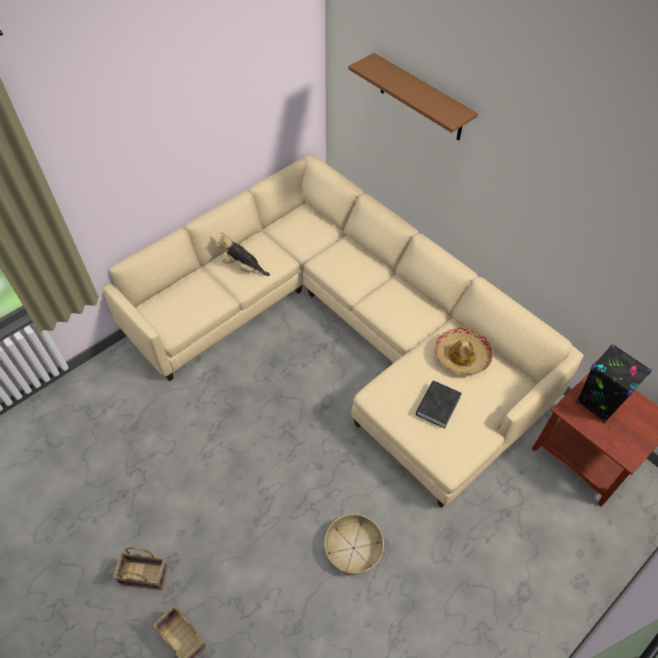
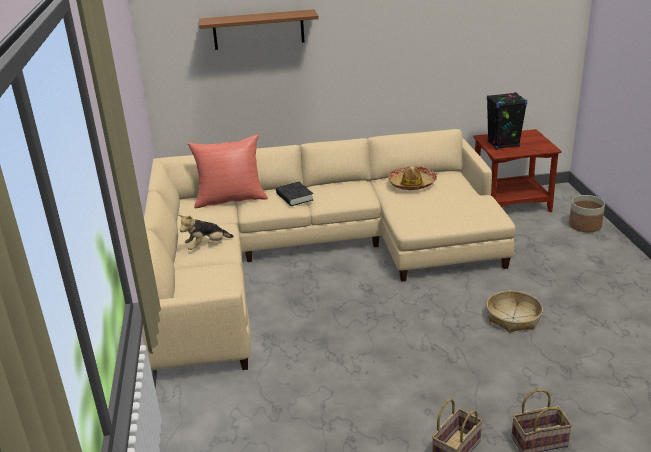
camera: 55 degrees left, 25 degrees down
(329, 236) = (230, 199): none -> red pillow
(437, 406) = (445, 204): black book -> black book (294, 197)
(594, 555) = (585, 226): none -> planter

